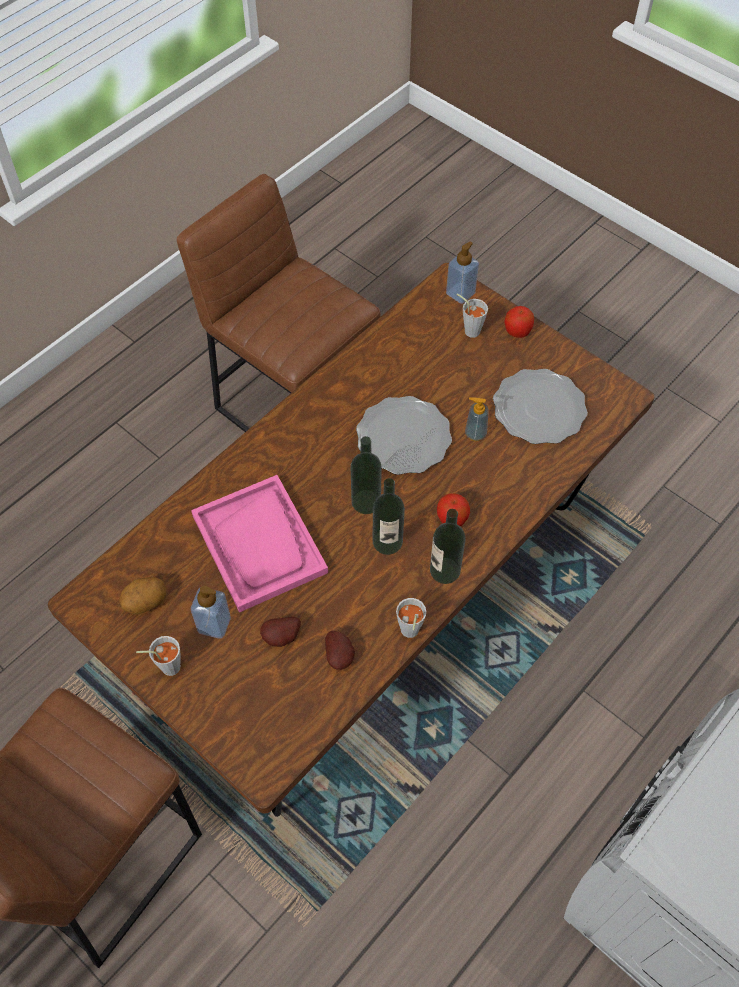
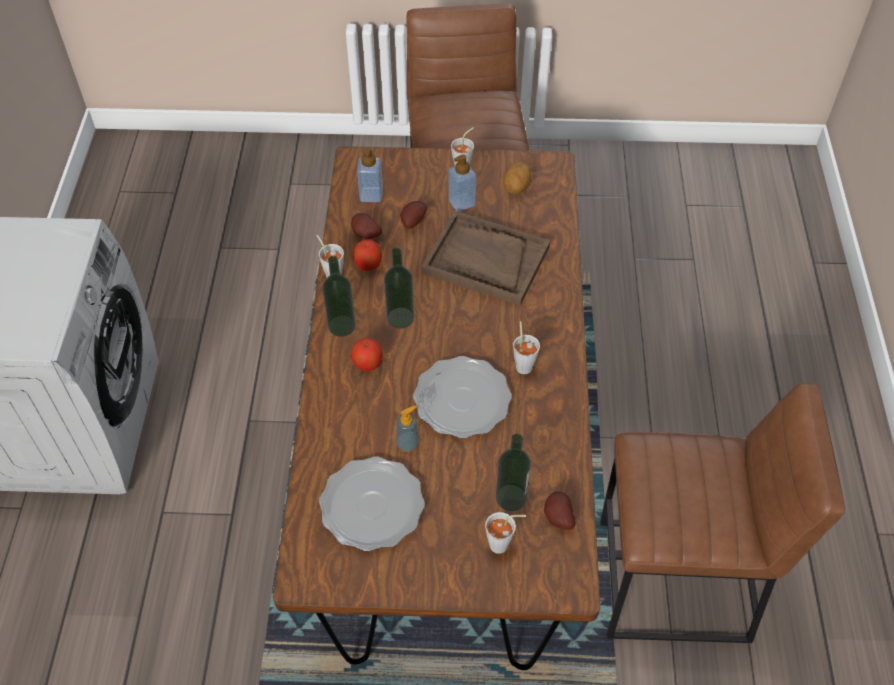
camera: 140 degrees right, 5 degrees down
(260, 544) = (485, 260): pink tray -> brown tray
(328, 432) = (523, 364): none -> grey cup
(366, 502) = (442, 333): bottle -> bottle (511, 497)
(417, 321) = (557, 518): none -> potato
(460, 293) = (548, 581): soap dispenser -> soap dispenser (371, 195)
(517, 331) = (457, 577): apple -> apple (368, 265)

